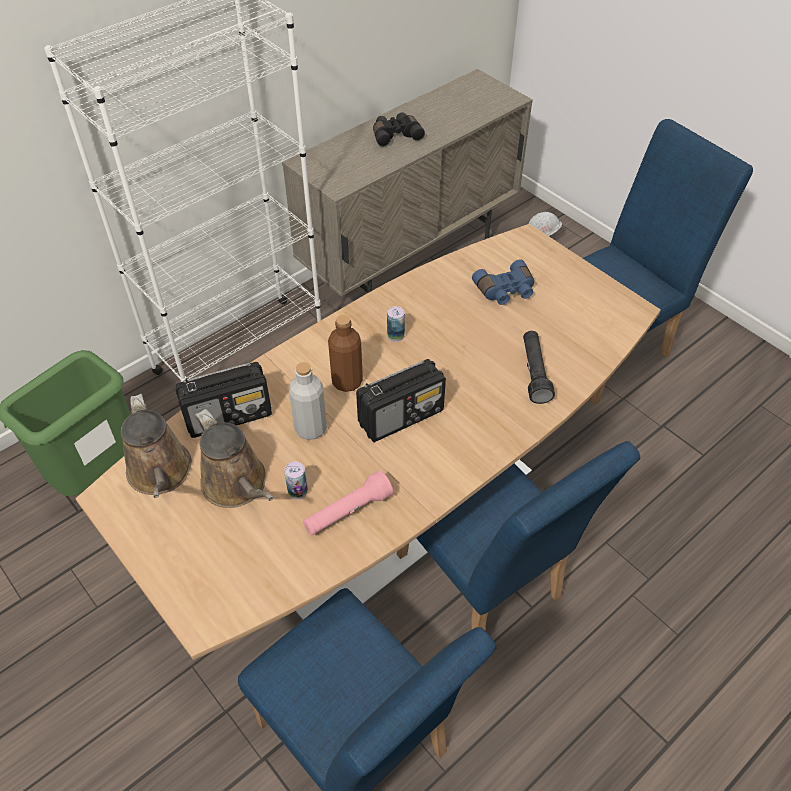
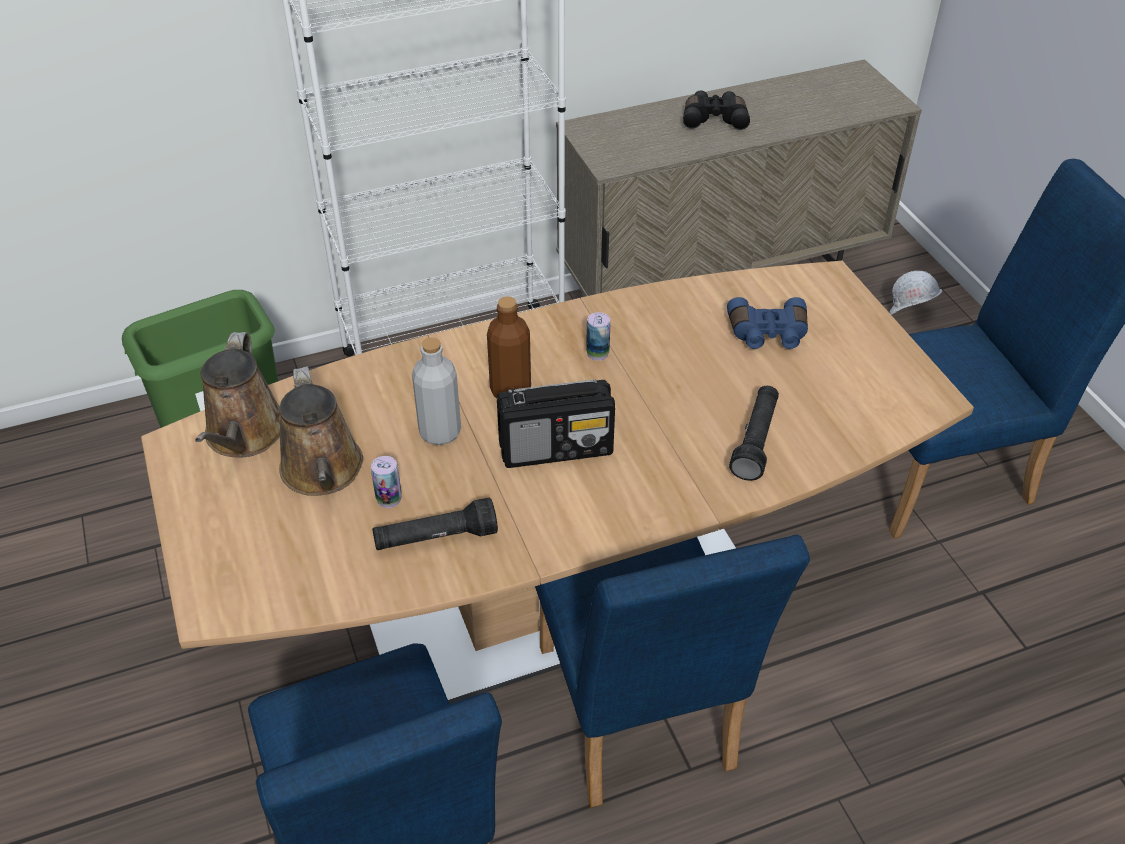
camera: 20 degrees right, 5 degrees down
(229, 416) = (353, 393): radio -> none
(347, 512) = (436, 538): pink flashlight -> black flashlight

